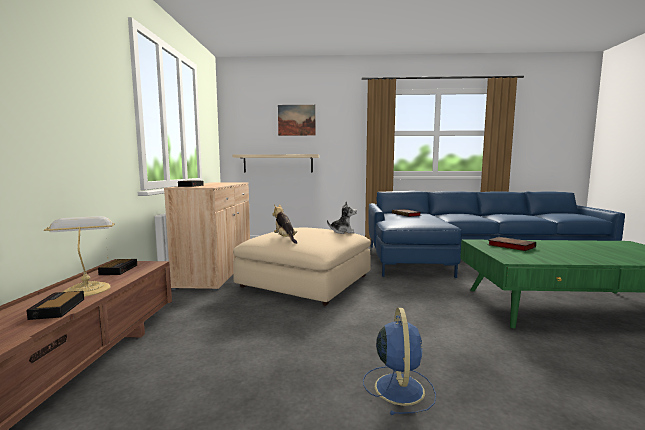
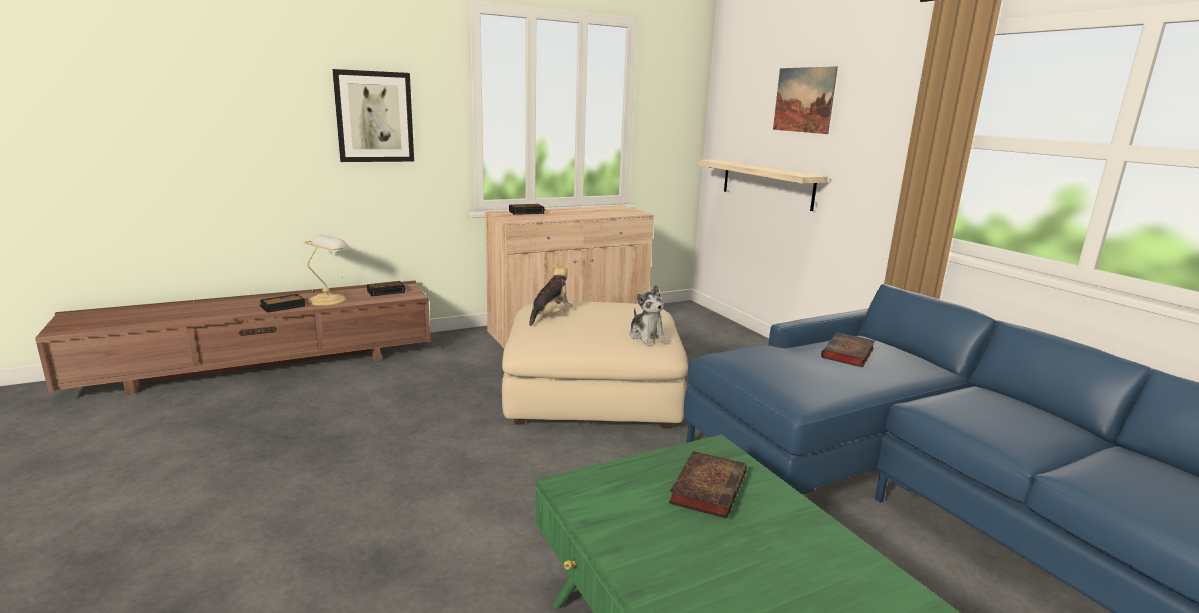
camera: 60 degrees right, 10 degrees up
(77, 97) = (374, 117): none -> picture
(399, 387) = (324, 510): blue fan -> none

